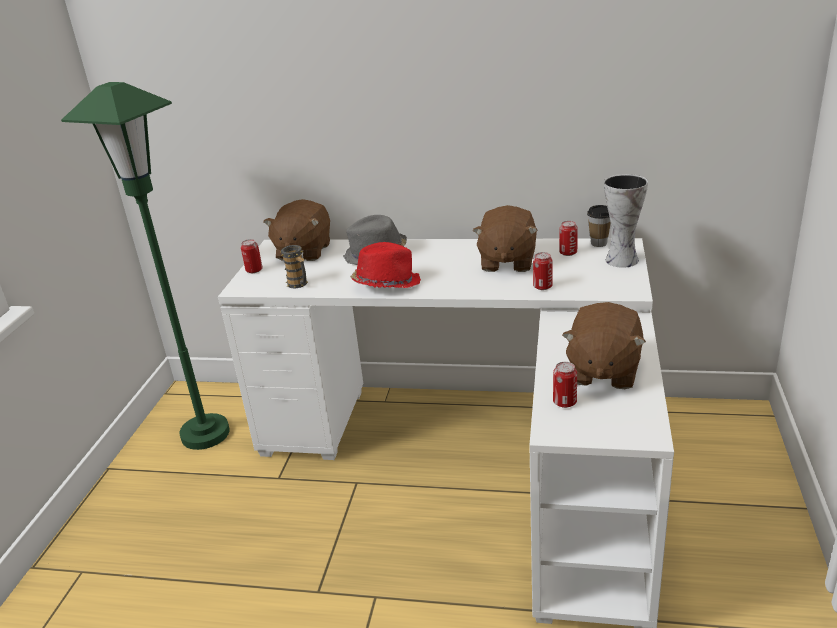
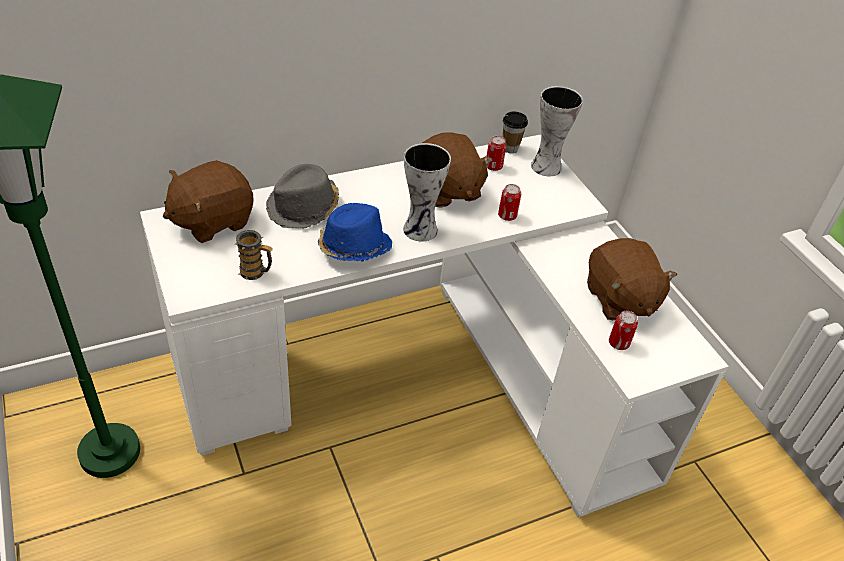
camera: 40 degrees left, 15 degrees up
(254, 270) = (177, 264): can -> none
(303, 251) = (211, 221): brown plush toy -> brown plush toy turned 75 degrees clockwise
(386, 283) = (353, 247): red hat -> blue hat
(454, 283) = (422, 230): none -> vase

